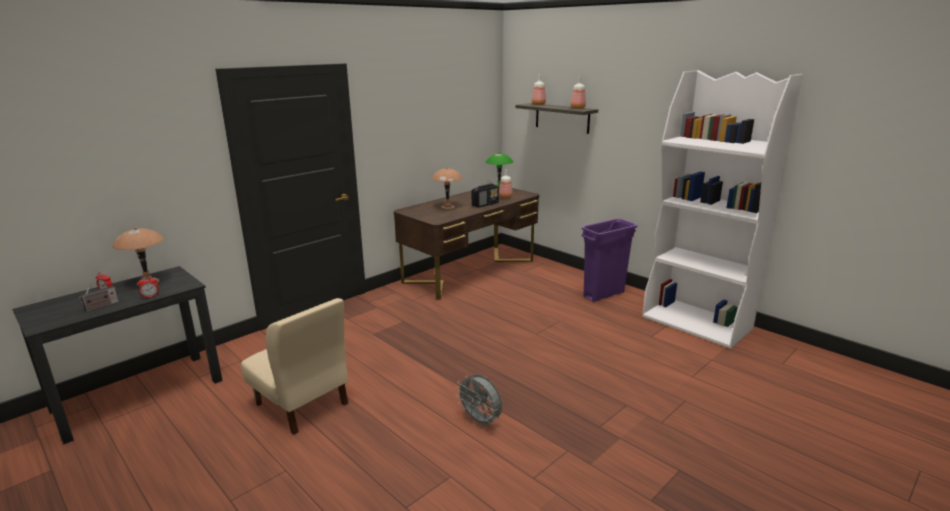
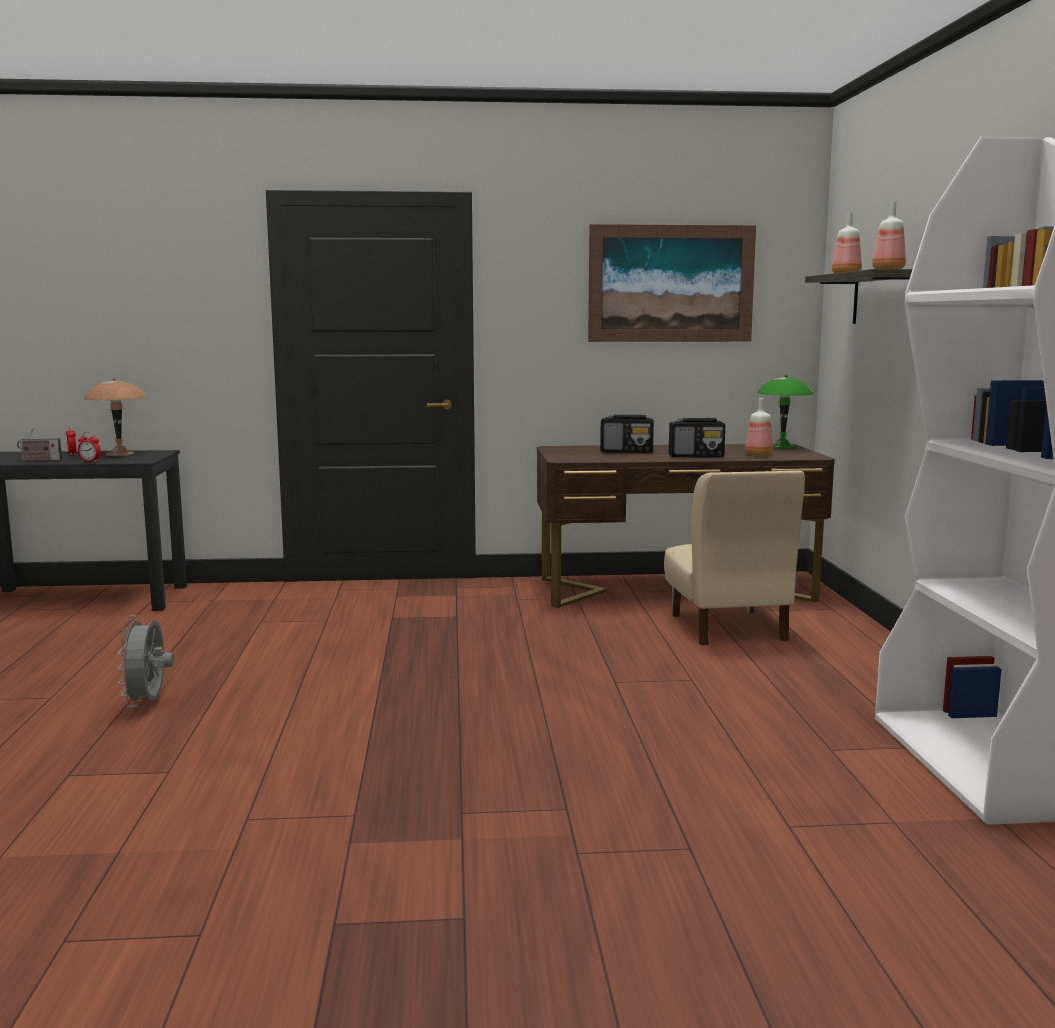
camera: 40 degrees right, 10 degrees down
(302, 404) = (182, 652): beige chair -> beige chair (727, 627)
(444, 109) = (671, 284): none -> picture
(447, 207) = (627, 452): brown table lamp -> radio
(481, 421) = (319, 739): grey fan -> grey fan (148, 703)
(603, 294) = (860, 672): purple trash can -> none

